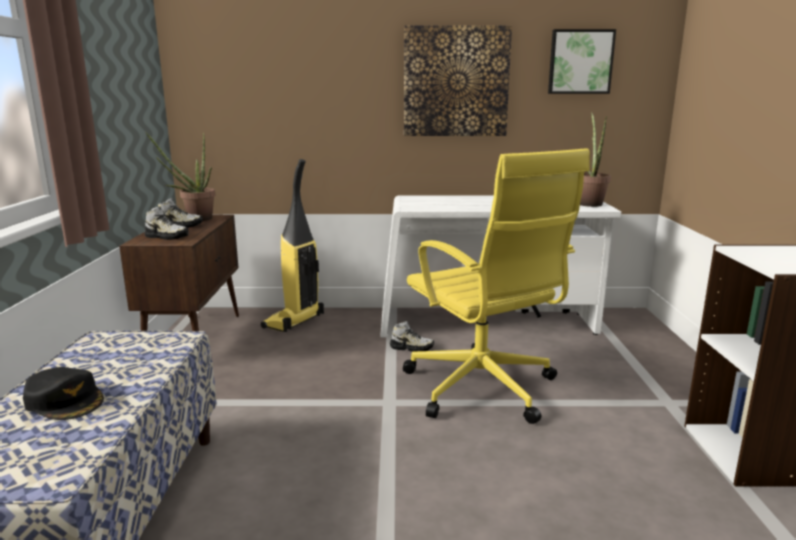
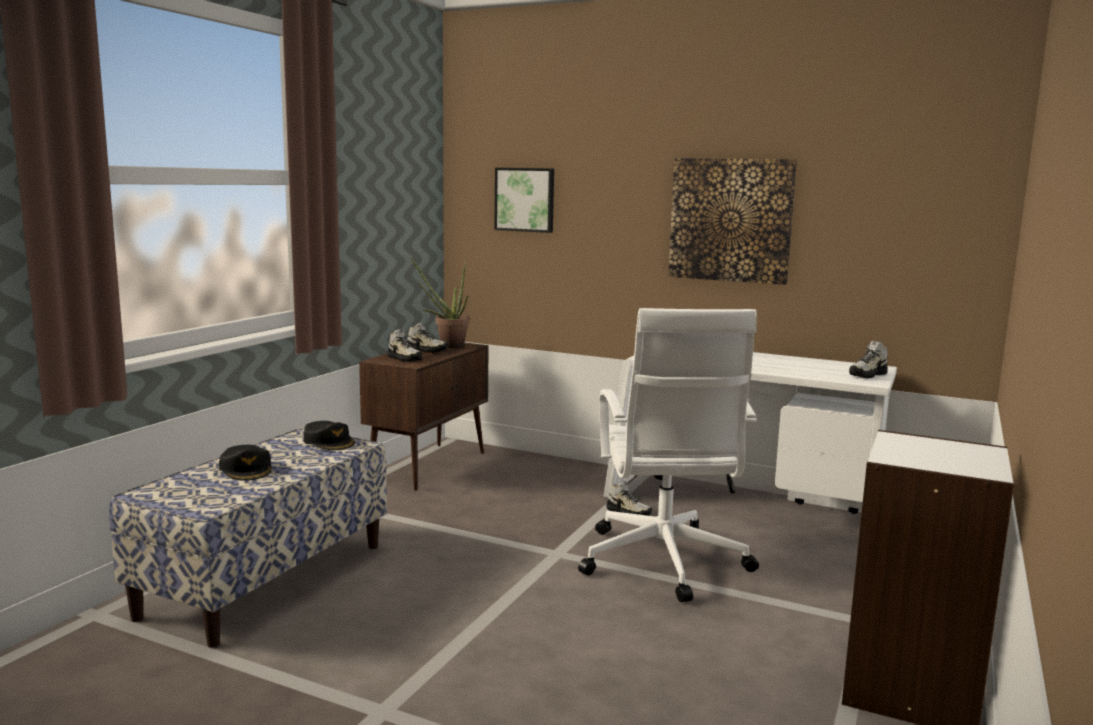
camera: 25 degrees right, 5 degrees down
(141, 341) = (329, 442): none -> black cap
(294, 322) = (532, 467): vacuum cleaner -> none
(482, 389) = (663, 563): yellow office chair -> white office chair
(580, 62) = (883, 202): picture -> picture (525, 199)
(589, 203) = (868, 375): potted plant -> shoe

